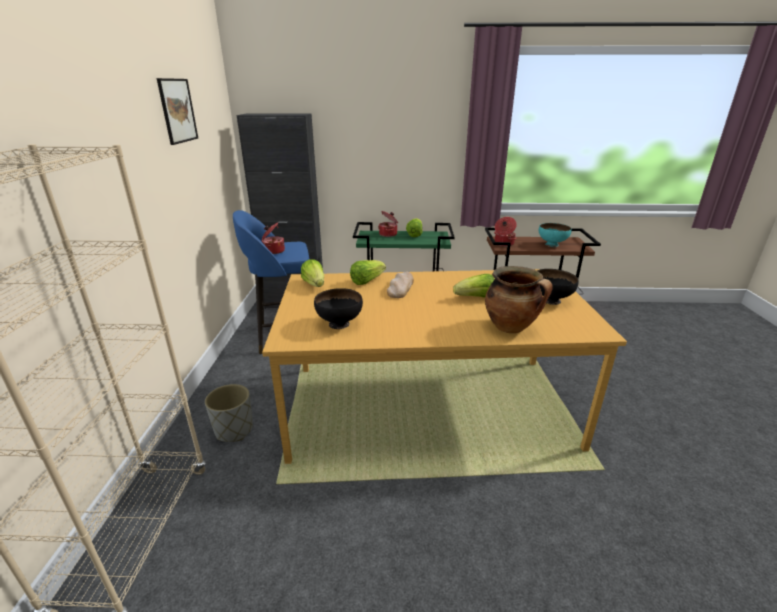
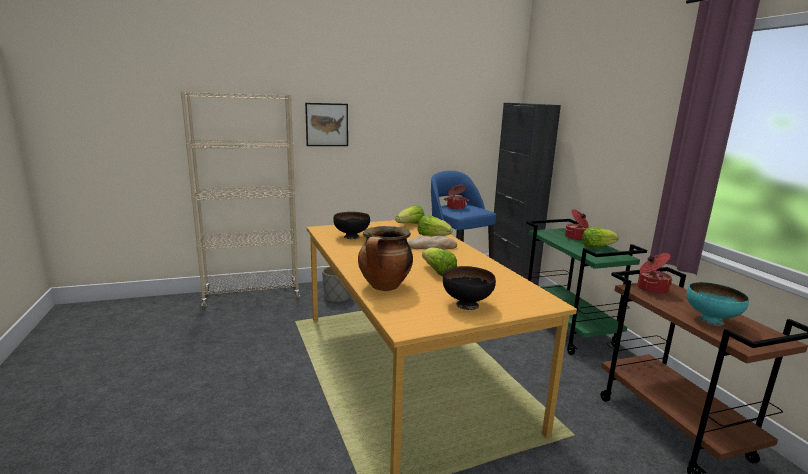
camera: 70 degrees right, 10 degrees down
(177, 111) = (430, 92): picture -> picture (327, 124)

